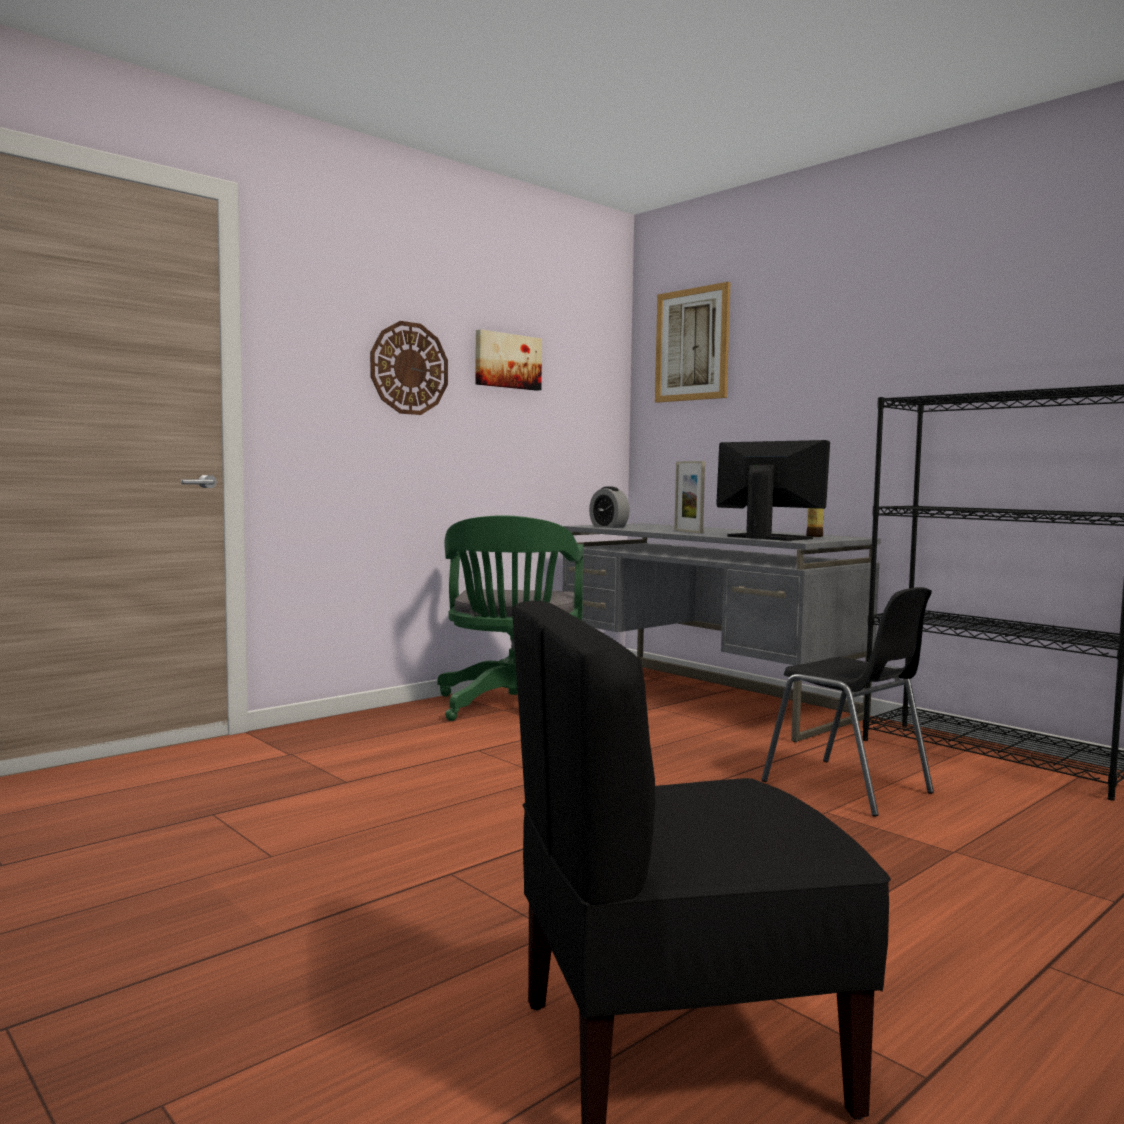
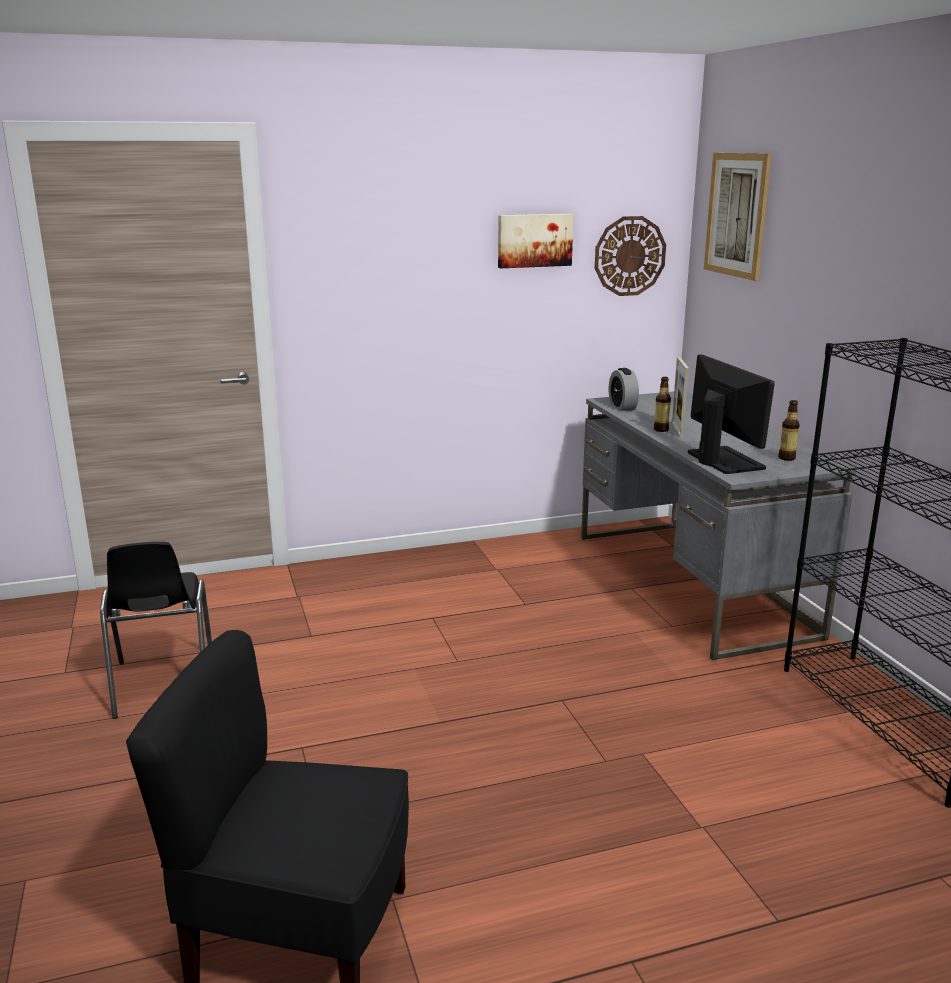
camera: 25 degrees right, 15 degrees up
(409, 368) = (426, 261): wall clock -> wall clock (629, 256)
(512, 708) = (506, 568): green office chair -> none
(674, 531) = (661, 430): none -> bottle
(848, 787) = (695, 729): black chair -> black chair (163, 684)

